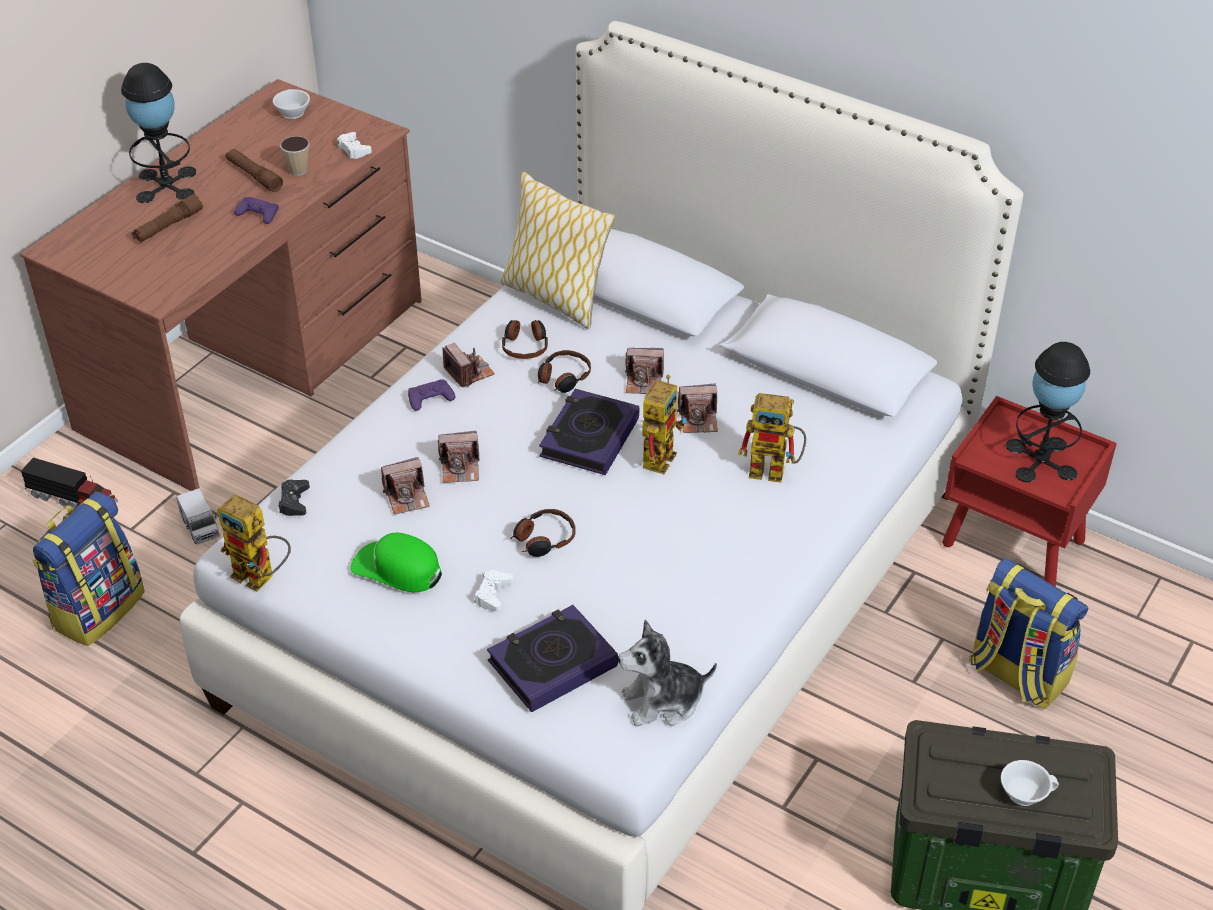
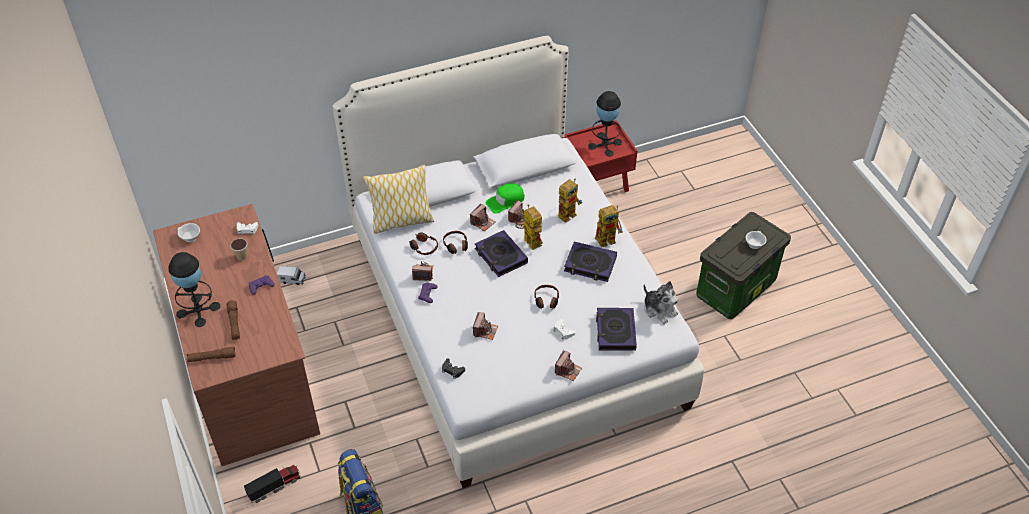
camera: 55 degrees left, 5 degrees up
(200, 526) = (343, 442): toy truck -> toy truck (292, 279)
(254, 176) = (228, 274): brown flashlight -> brown flashlight (212, 358)
(261, 577) = (488, 403): toy robot -> toy robot (609, 239)
(397, 569) = (525, 354): green cap -> green cap (505, 201)
(460, 468) = (482, 305): camera -> camera (567, 370)
(663, 702) = (659, 310): plush toy -> plush toy turned 60 degrees counterclockwise
(680, 555) = (590, 264): none -> book
(1016, 674) = (657, 225): backpack -> none

